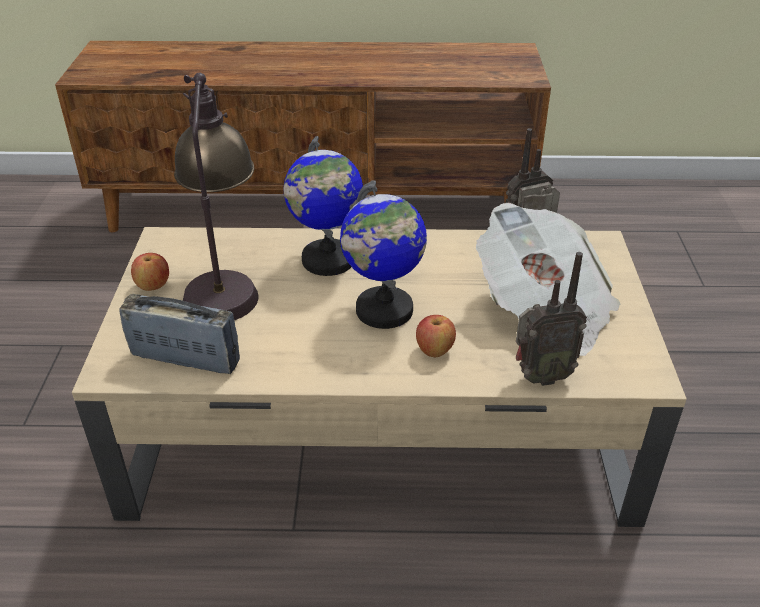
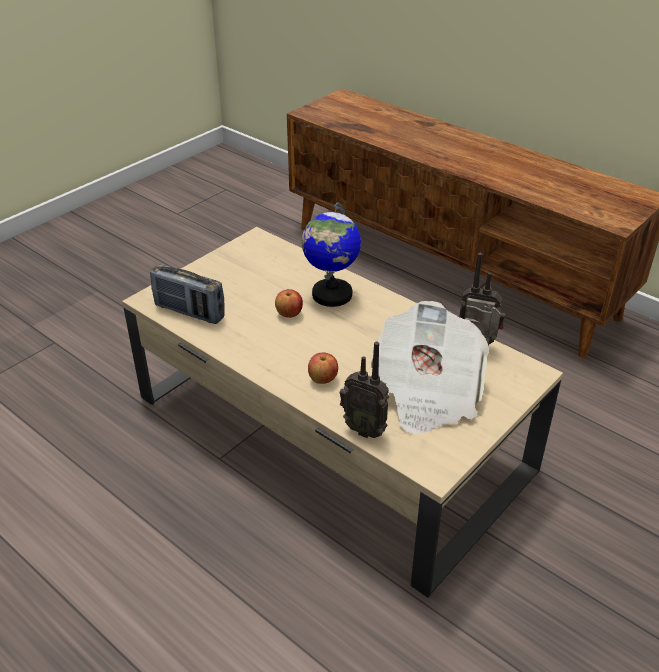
camera: 40 degrees right, 0 degrees up
(153, 286) = (220, 263): apple -> apple (289, 314)
(185, 359) = (189, 312): radio -> radio turned 150 degrees clockwise
(224, 281) = (259, 279): table lamp -> none
(384, 310) = (324, 341): globe -> none

